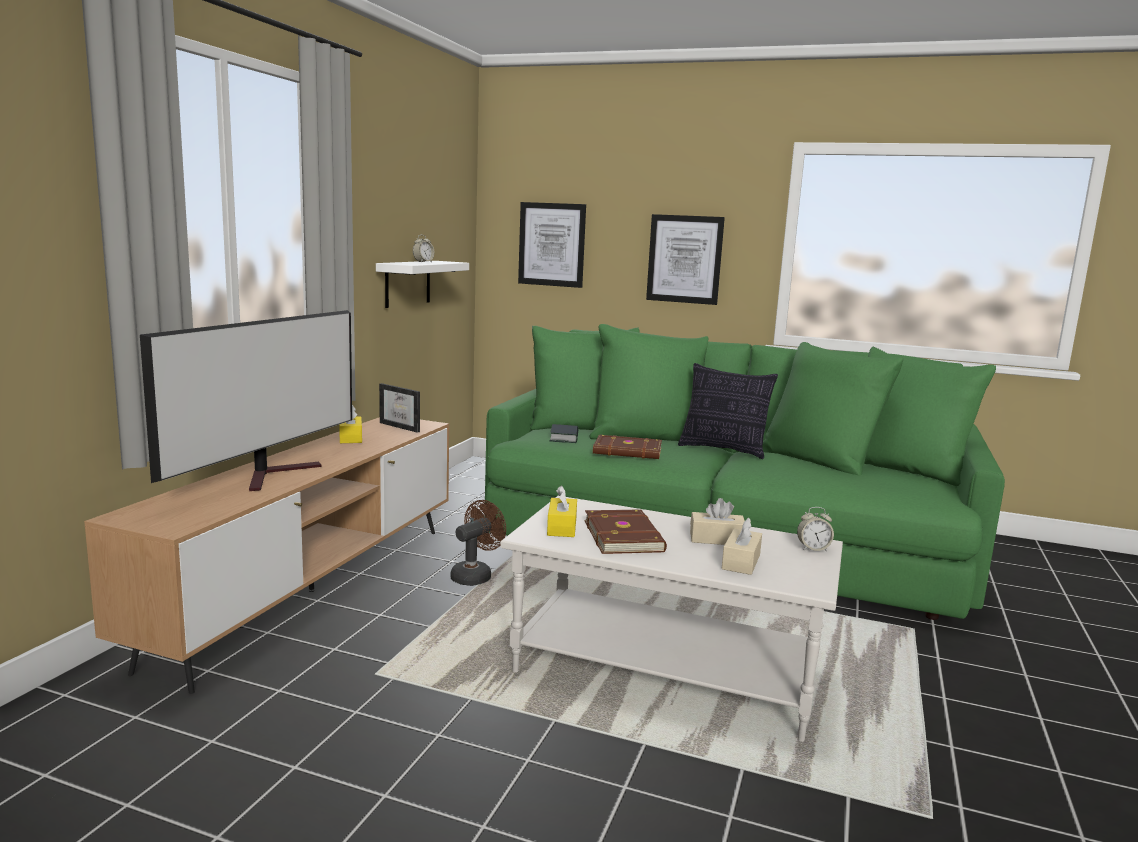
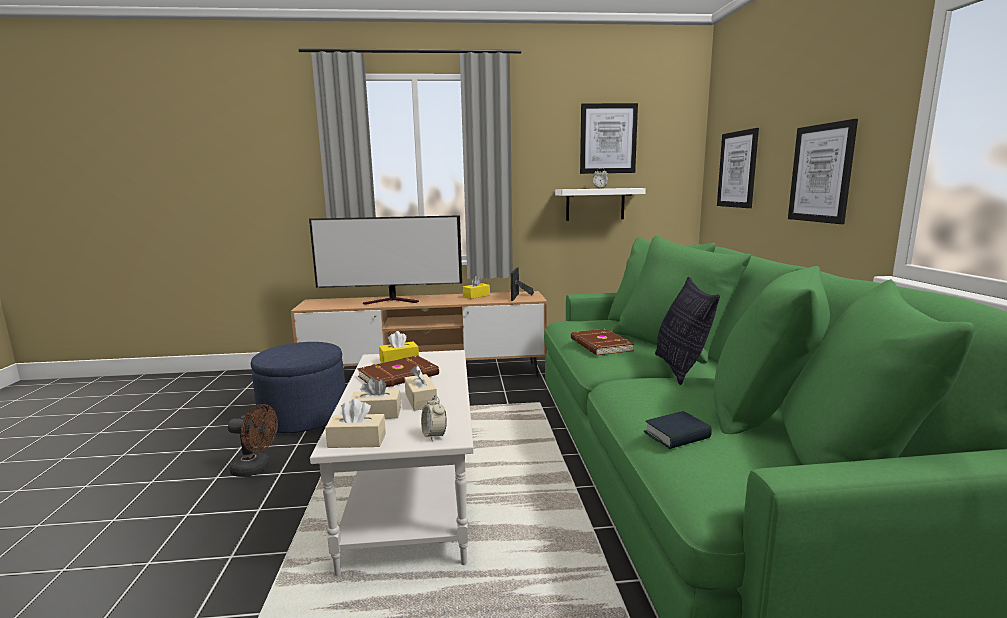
camera: 65 degrees right, 0 degrees up
(330, 717) = (304, 417): none -> blue ottoman
(416, 194) = (608, 139): none -> picture
(475, 575) = (491, 402): brown fan -> brown fan (256, 469)
(564, 438) = (597, 327): book -> book (677, 436)
(809, 578) = (357, 441): none -> beige tissue box

